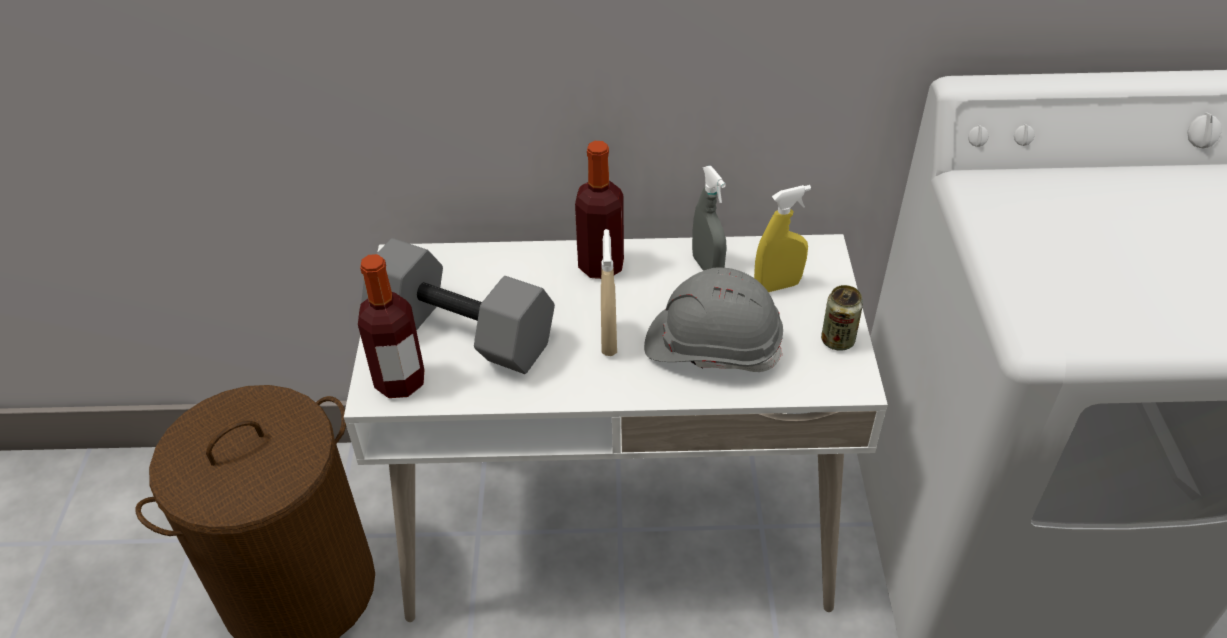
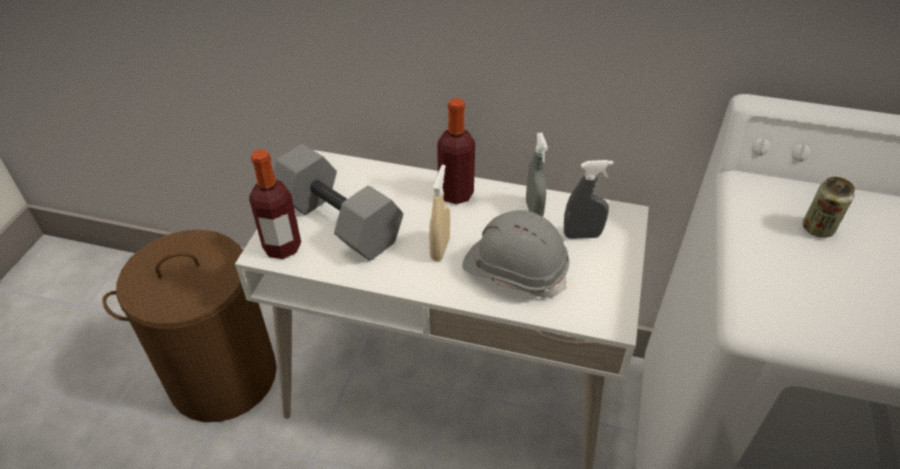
camera: 15 degrees right, 0 degrees up
(777, 285) = (582, 235): yellow spray bottle -> grey spray bottle
(837, 340) = (613, 286): can -> can (817, 229)

